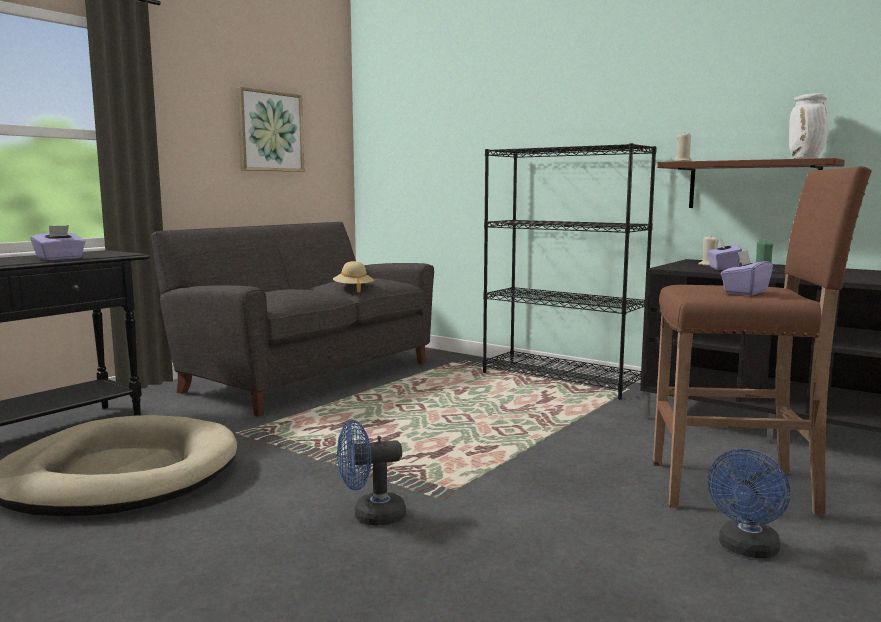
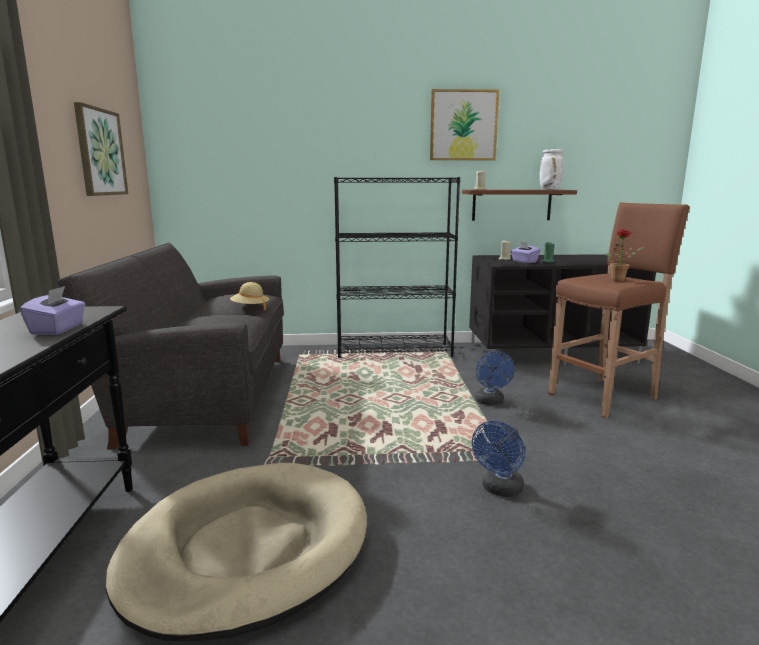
camera: 40 degrees left, 5 degrees up
(679, 72) = (463, 125): none -> picture
(745, 292) = (620, 280): purple tissue box -> potted plant
(746, 550) = (670, 429): blue fan -> blue fan (490, 402)

